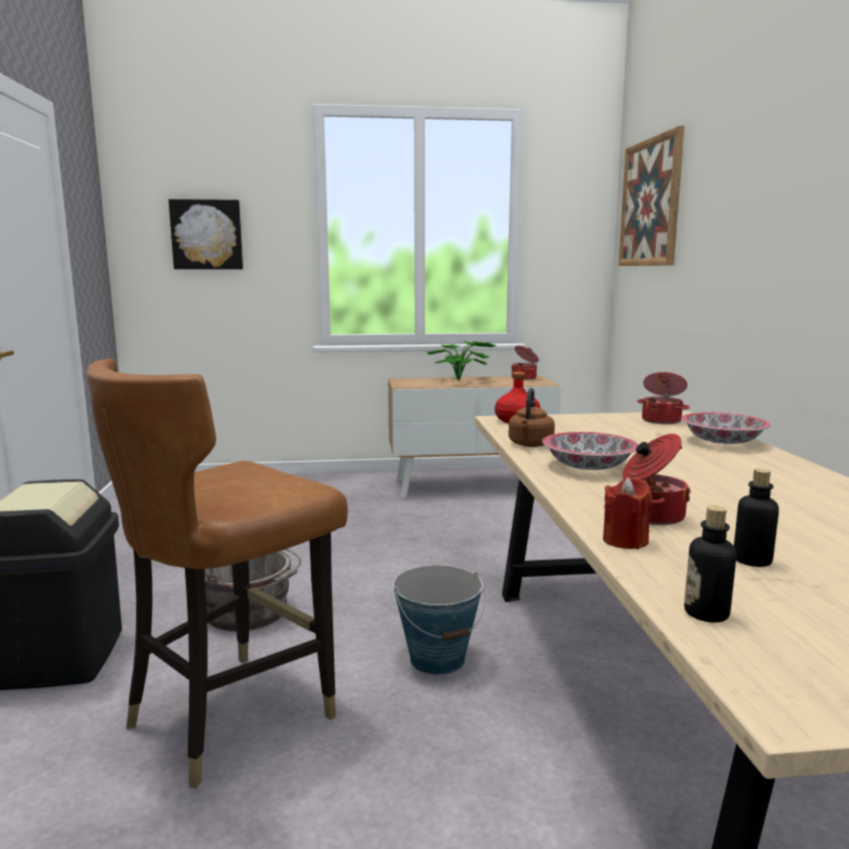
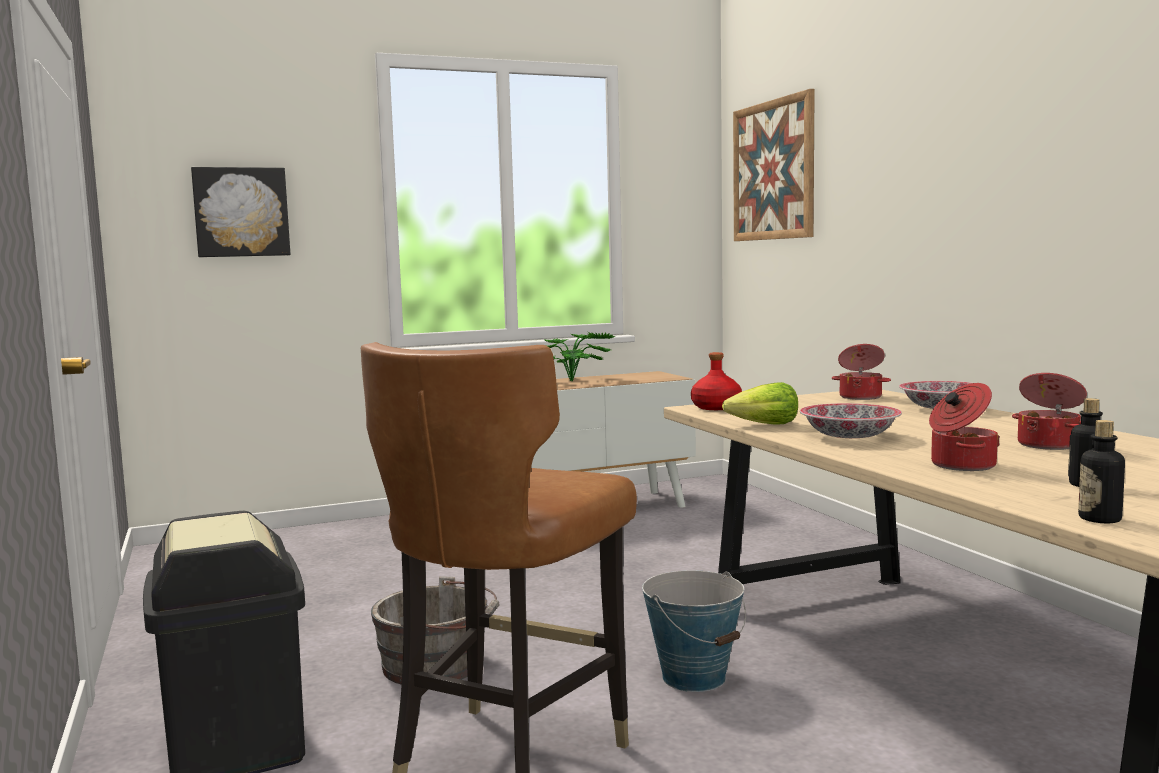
camera: 15 degrees left, 5 degrees down
(524, 378) = (644, 374): cooking pot -> cooking pot (1049, 445)
(530, 445) = (764, 425): brown kettle -> lettuce
(625, 541) = (967, 483): red candle -> none

